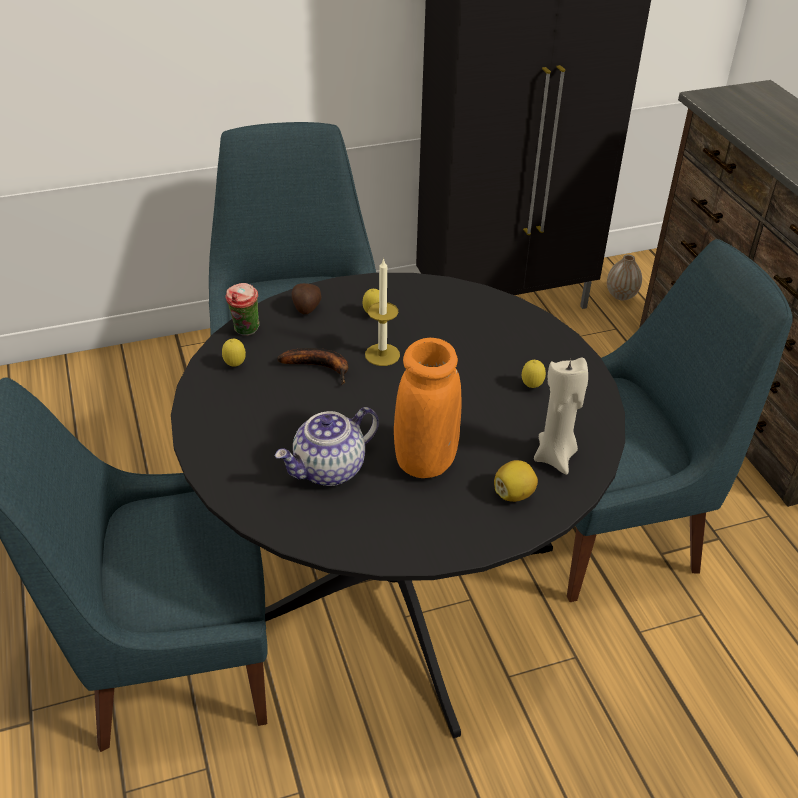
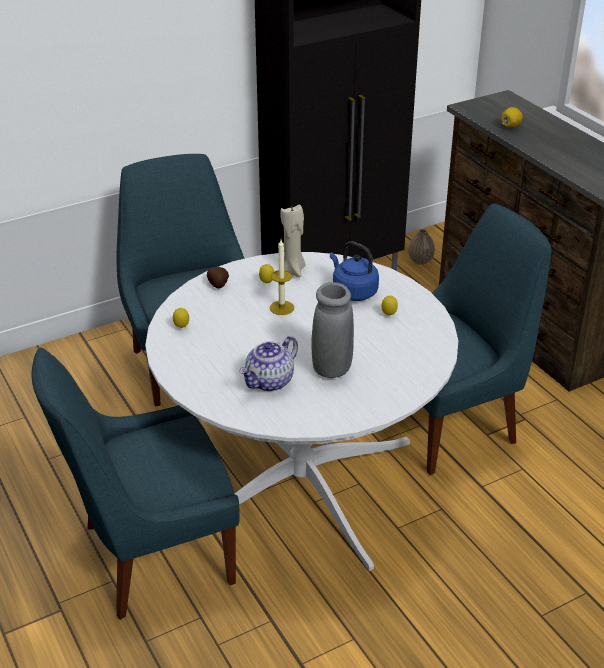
camera: 10 degrees left, 5 degrees down
(246, 332) = (181, 305): cup -> none
(321, 367) = (242, 321): banana -> none
(394, 587) = (301, 484): black dining table -> white dining table
(426, 461) = (332, 368): orange vase -> grey vase
(489, 344) = (353, 292): none -> blue kettle
(514, 494) = (395, 379): lemon -> lemon (510, 126)
(555, 456) = (416, 354): beige candle -> beige candle (293, 270)

